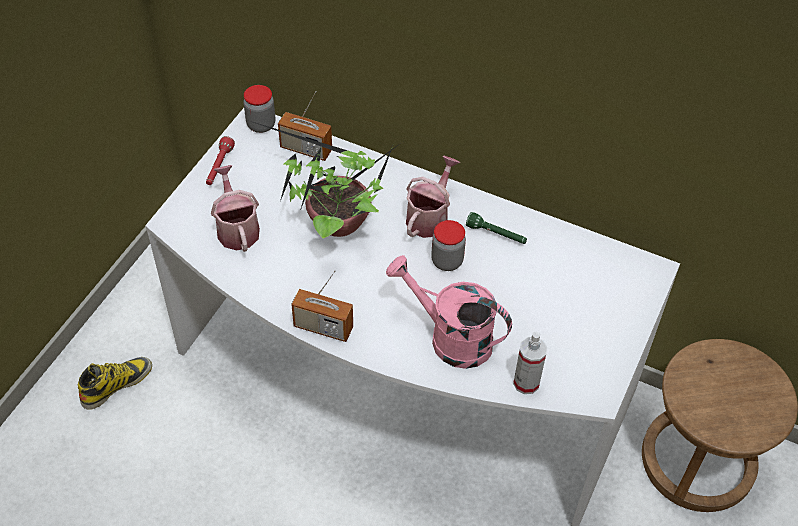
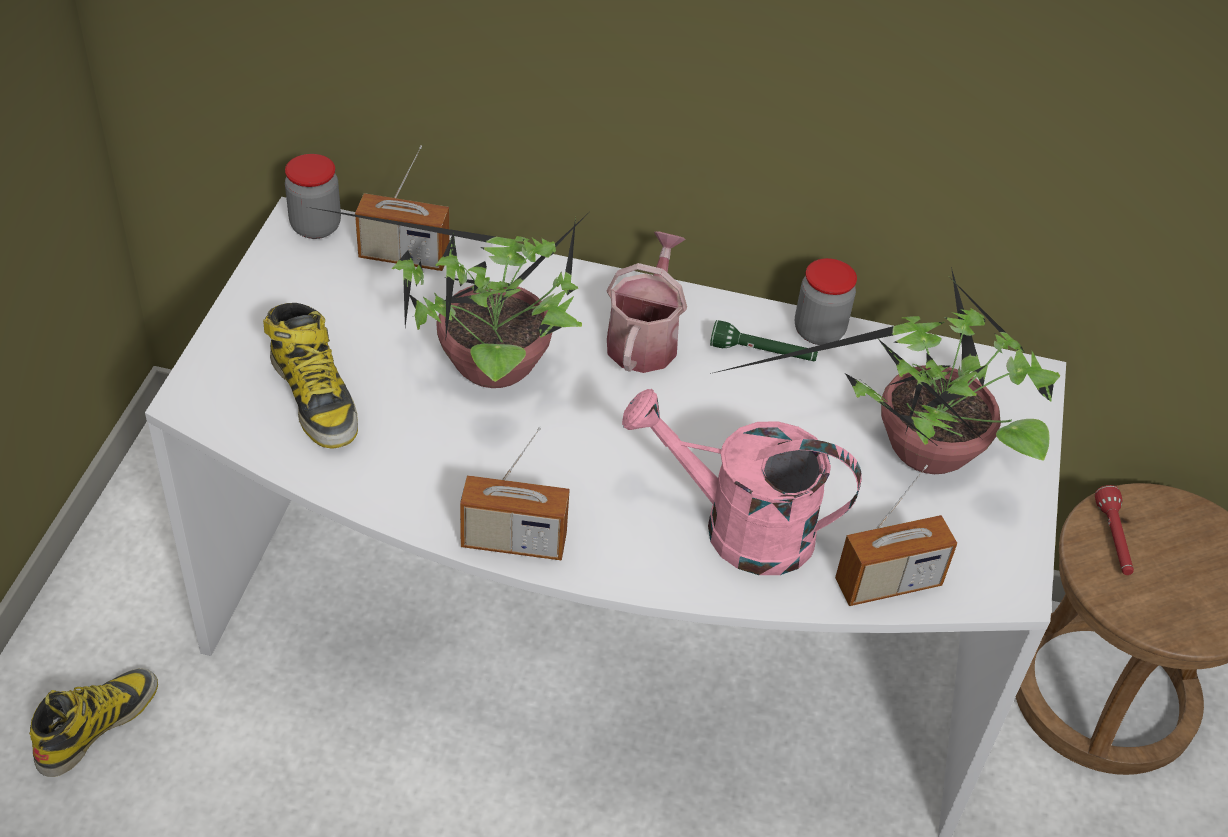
camera: 15 degrees left, 5 degrees down
(219, 167) = (258, 301): red flashlight -> red flashlight (1113, 539)
(237, 228) = (315, 397): watering can -> boot
(447, 261) = (694, 405): jar -> jar (818, 331)
(526, 383) = (888, 583): spray bottle -> radio
(570, 308) = (919, 453): none -> potted plant

